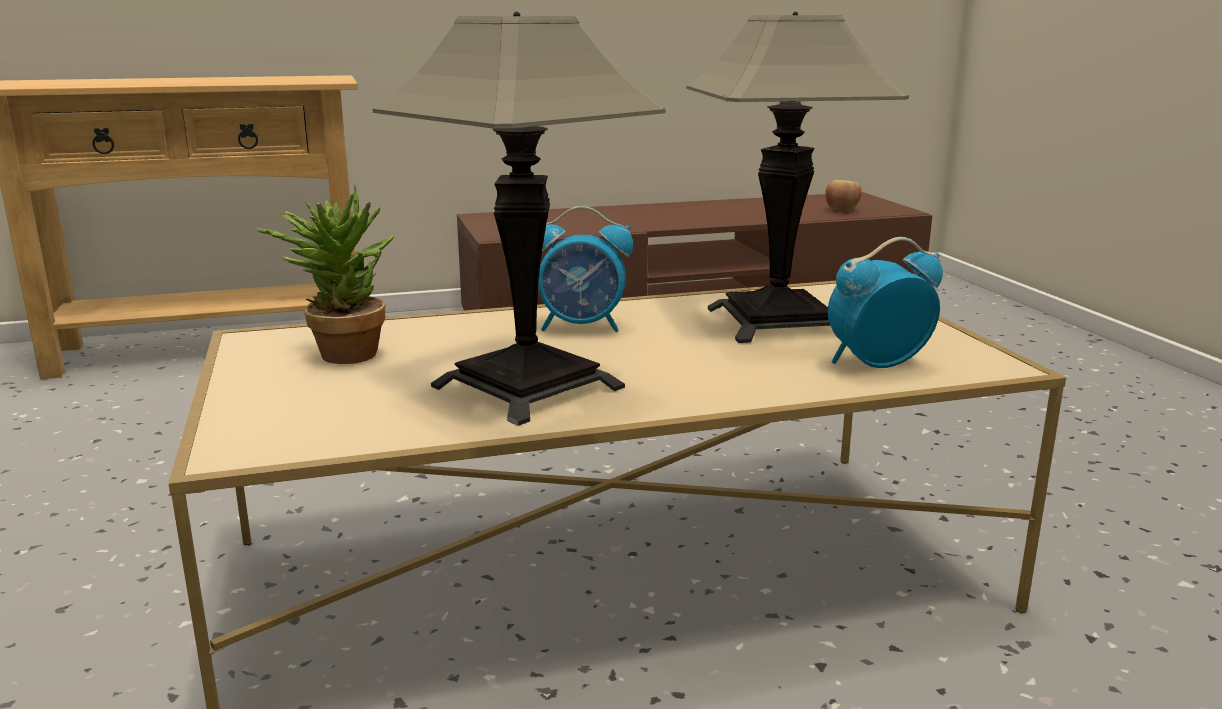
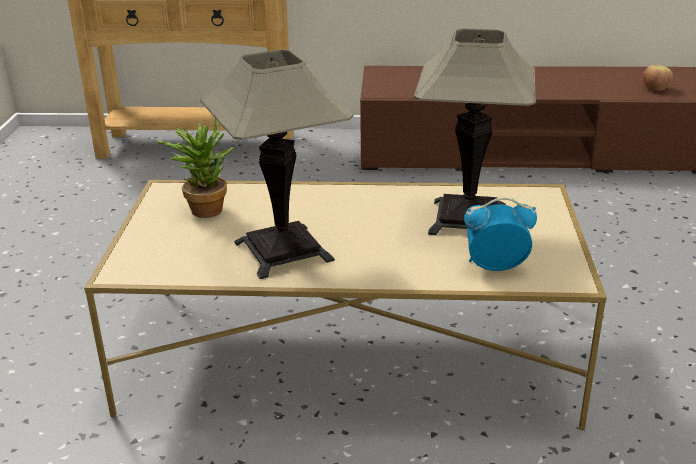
camera: 20 degrees right, 10 degrees up
(582, 327) = (347, 206): alarm clock -> none

